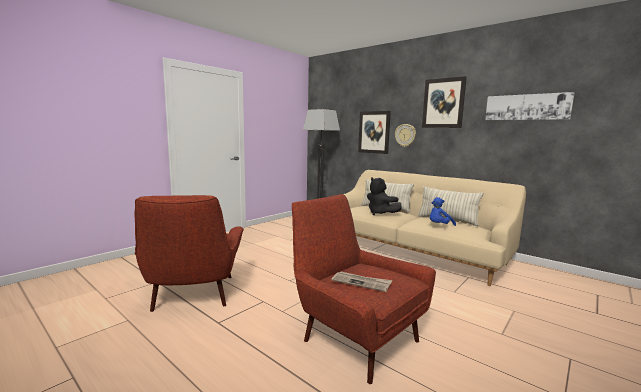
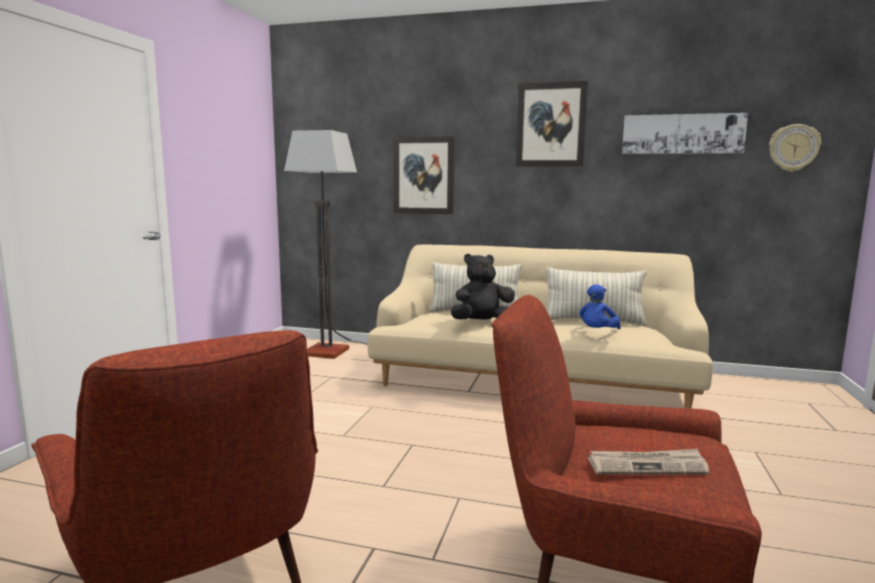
camera: 25 degrees left, 0 degrees up
(380, 213) = (482, 323): black plush toy -> black plush toy turned 135 degrees clockwise
(405, 135) = (485, 180): wall clock -> wall clock (793, 148)

